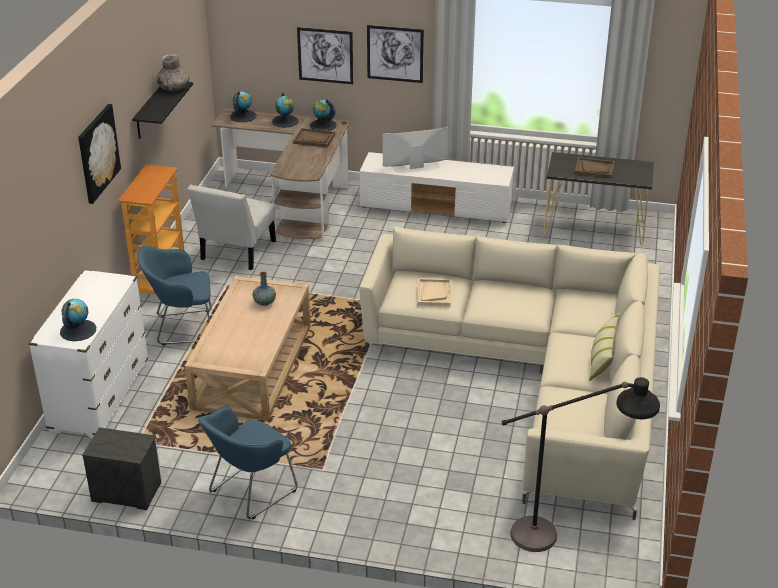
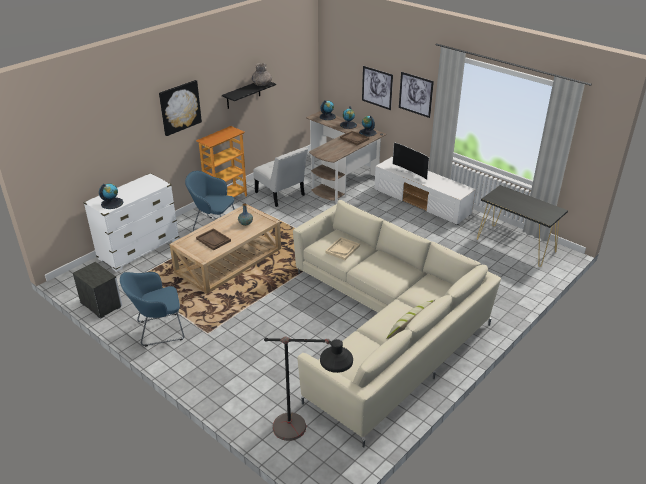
camera: 30 degrees right, 0 degrees up
(236, 252) = (281, 195): white chair -> white chair turned 90 degrees counterclockwise
(416, 168) = (411, 173): television -> television turned 150 degrees counterclockwise
(594, 169) = (519, 203): brown tray -> brown tray (213, 240)

